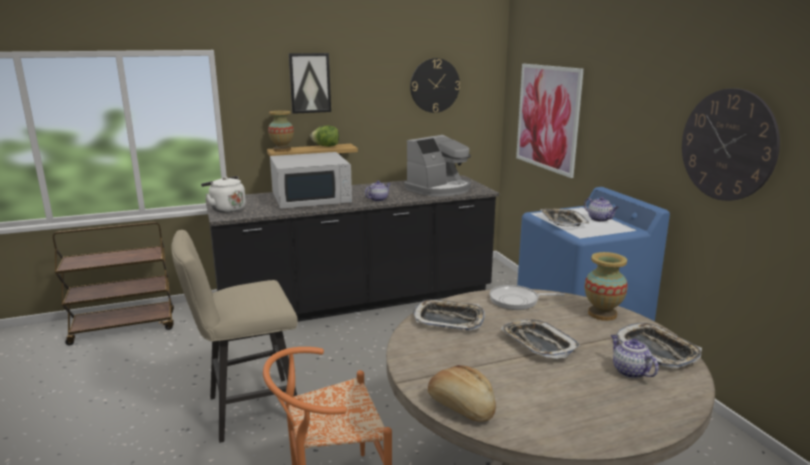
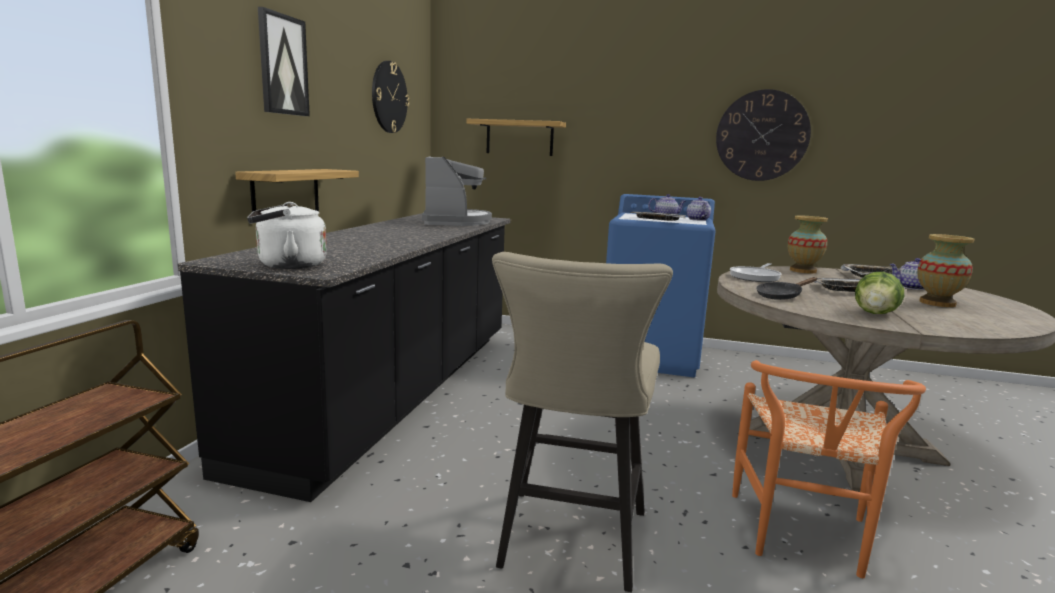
camera: 55 degrees left, 5 degrees down
(282, 150) = (271, 171): vase -> vase (937, 303)
(312, 198) = (359, 242): white microwave -> none
(326, 146) = (313, 170): lettuce -> lettuce (875, 313)
(378, 199) = (437, 233): teapot -> teapot (697, 220)
(448, 319) = (781, 296): tray -> black frying pan
(461, 407) = (975, 328): bread -> none
(547, 118) = (519, 138): picture -> shelf

